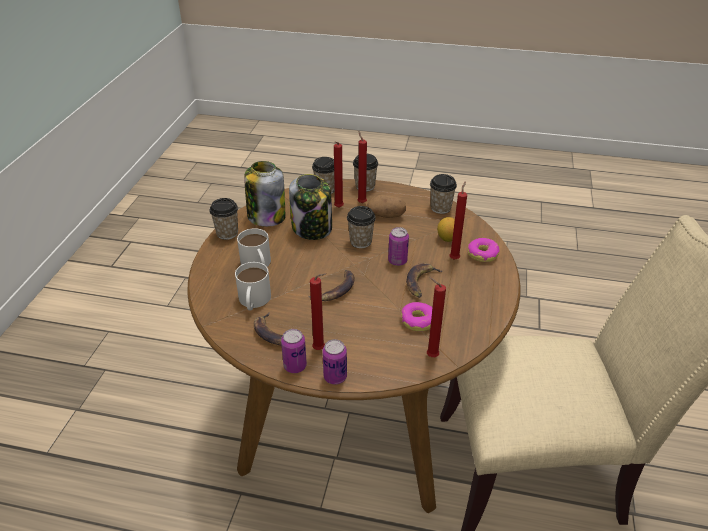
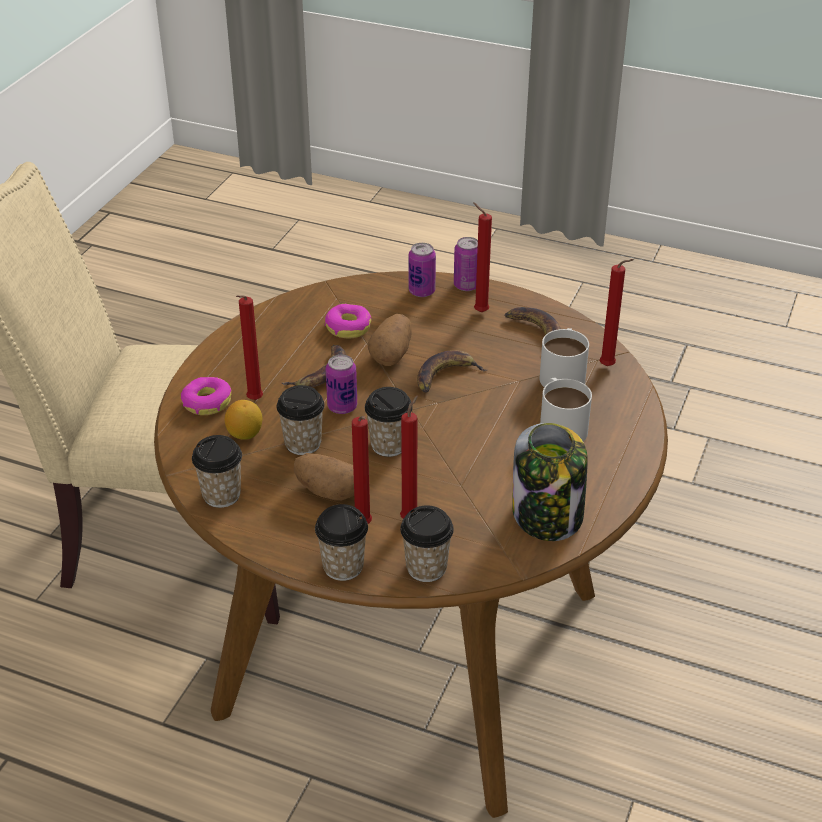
camera: 170 degrees left, 0 degrees up
(227, 233) = (616, 488): cup -> cup (303, 443)
(295, 366) = (511, 299): can -> can (422, 291)
(312, 228) = (465, 480): jar -> none
(378, 302) = (392, 354): none -> potato
(430, 356) = (351, 292): red candle -> red candle (609, 367)

